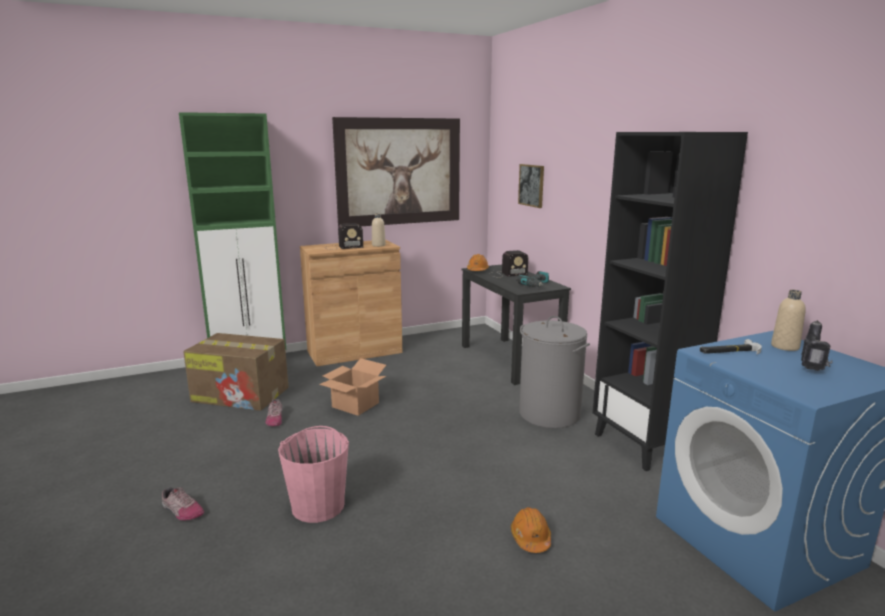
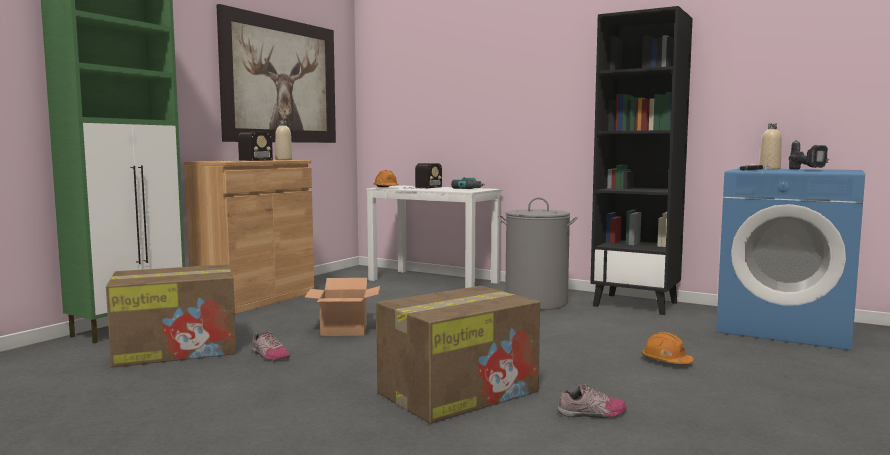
camera: 35 degrees left, 10 degrees down
(182, 511) = (314, 436): shoe -> shoe (592, 413)
(318, 505) = (459, 391): pink bucket -> cardboard box
(509, 360) = (434, 281): black desk -> white desk
(531, 185) = (430, 97): picture -> none

